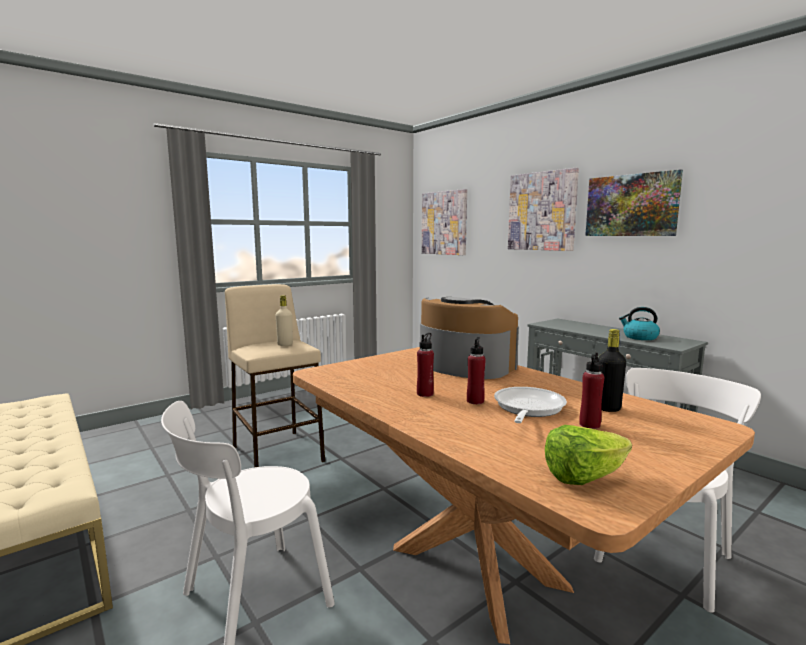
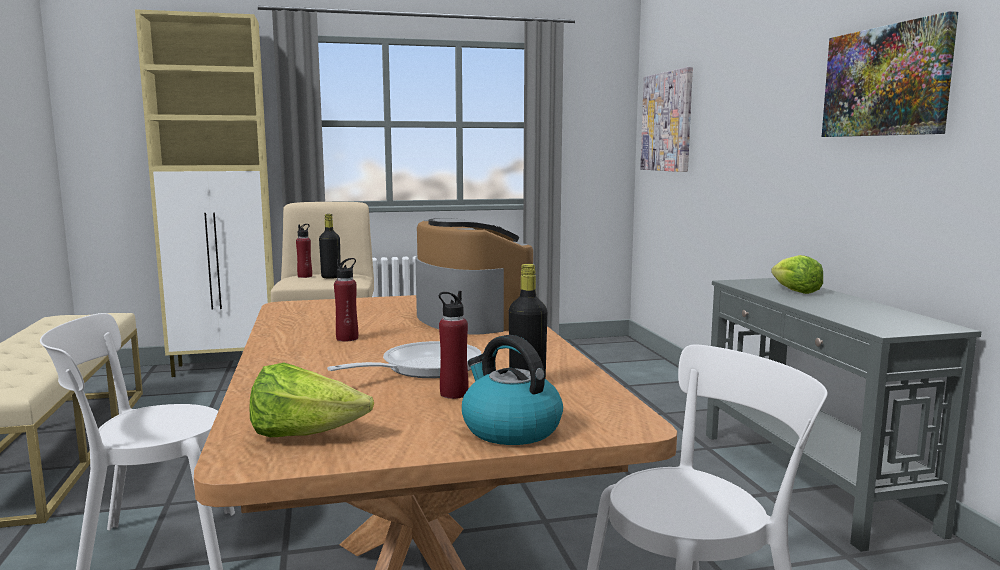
camera: 25 degrees right, 0 degrees up
(138, 427) = (227, 368): none -> beige cabinet
(285, 344) = (331, 277): beige bottle -> black bottle
(475, 401) = (384, 352): red bottle -> red bottle (305, 276)
(542, 211) = (774, 98): picture -> none
(583, 327) = (795, 291): none -> lettuce
(639, 337) = (858, 313): kettle -> kettle (509, 429)

